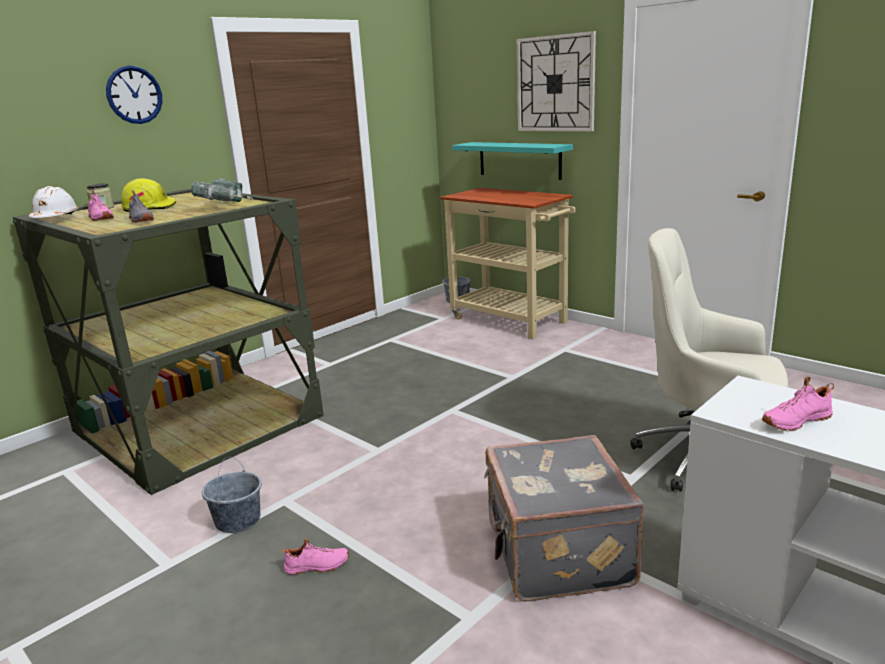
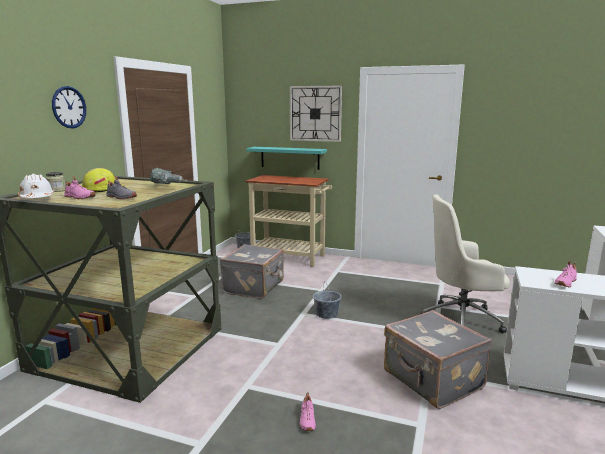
camera: 25 degrees left, 5 degrees down
(237, 520) = (225, 405): grey bucket -> grey bucket (326, 314)
(317, 567) = (306, 420): pink shoe -> pink shoe turned 120 degrees clockwise
(419, 361) = (255, 287): none -> grey suitcase

